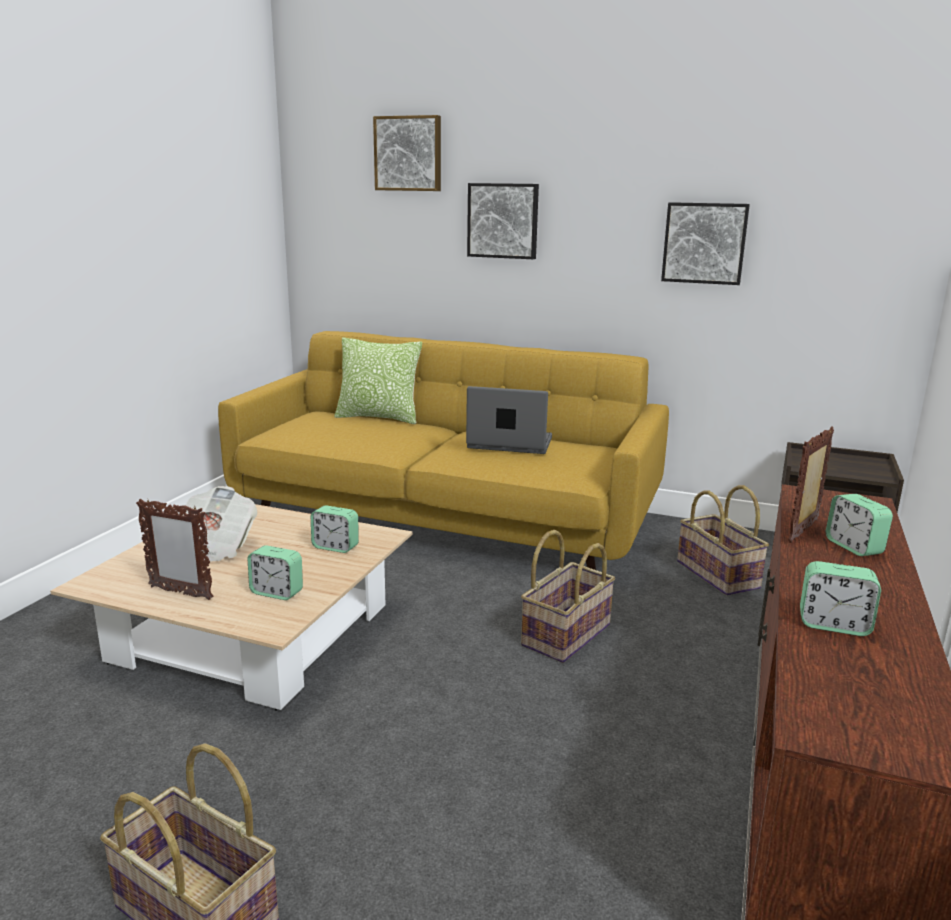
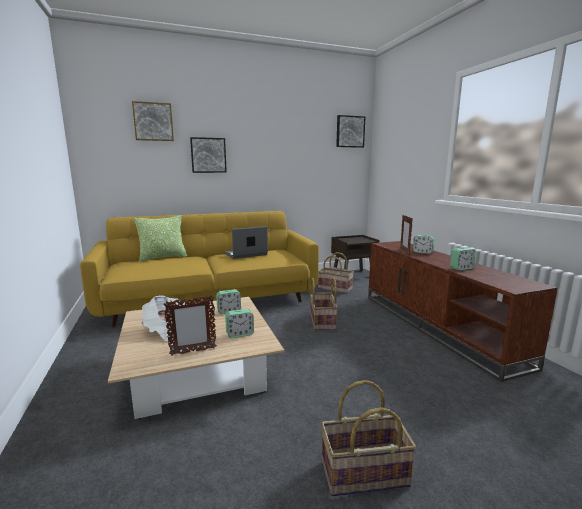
camera: 40 degrees left, 5 degrees down
(704, 243) = (295, 163): picture -> picture (350, 131)

